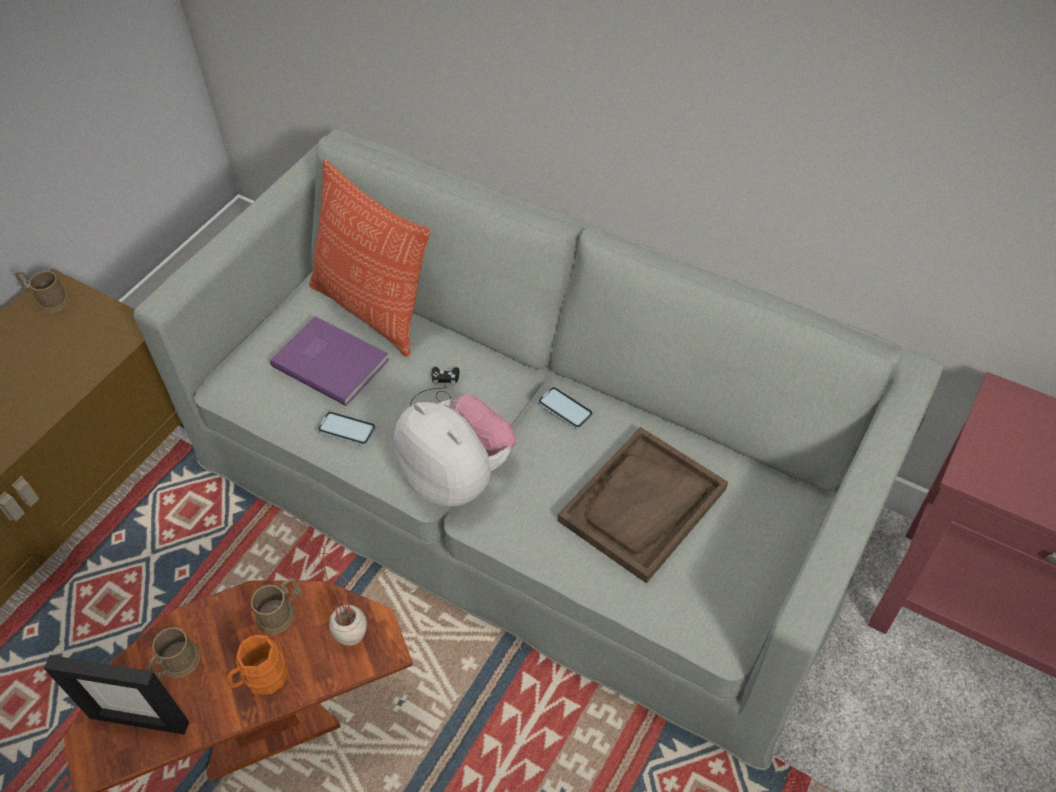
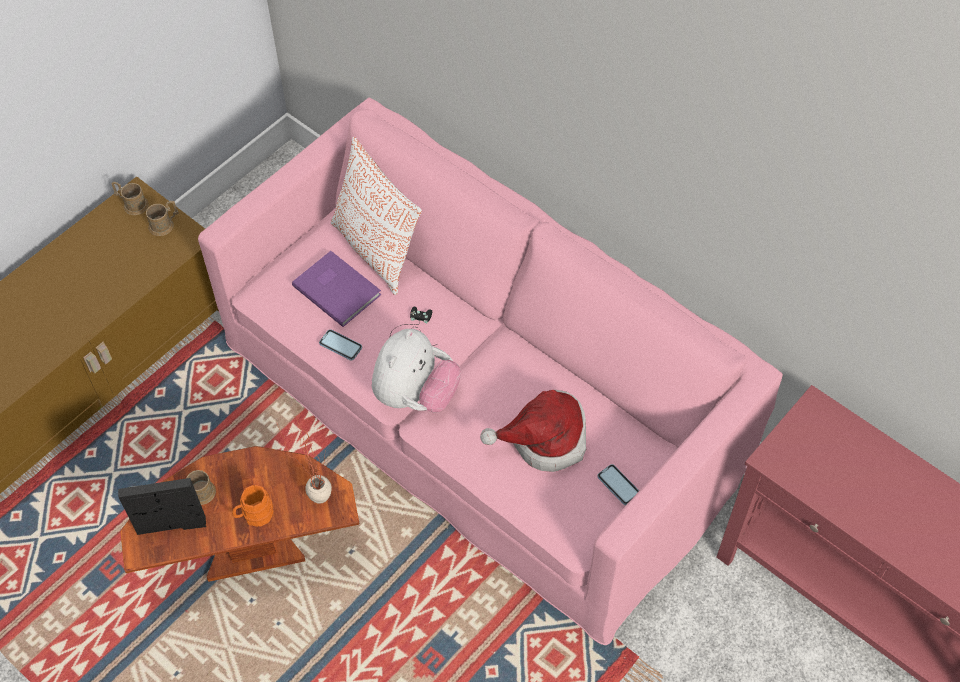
camera: 10 degrees right, 5 degrees up
(140, 717) = (171, 526): picture frame -> picture frame turned 150 degrees clockwise
(280, 613) = (274, 472): brown mug -> brown mug (164, 224)
(374, 309) = (377, 250): orange pillow -> white pillow
(458, 476) = (415, 395): plush toy -> plush toy turned 60 degrees clockwise
(530, 491) = (480, 409): grey sofa -> pink sofa
(565, 409) = (505, 356): phone -> phone (618, 485)
(642, 505) = (544, 439): brown tray -> hat

